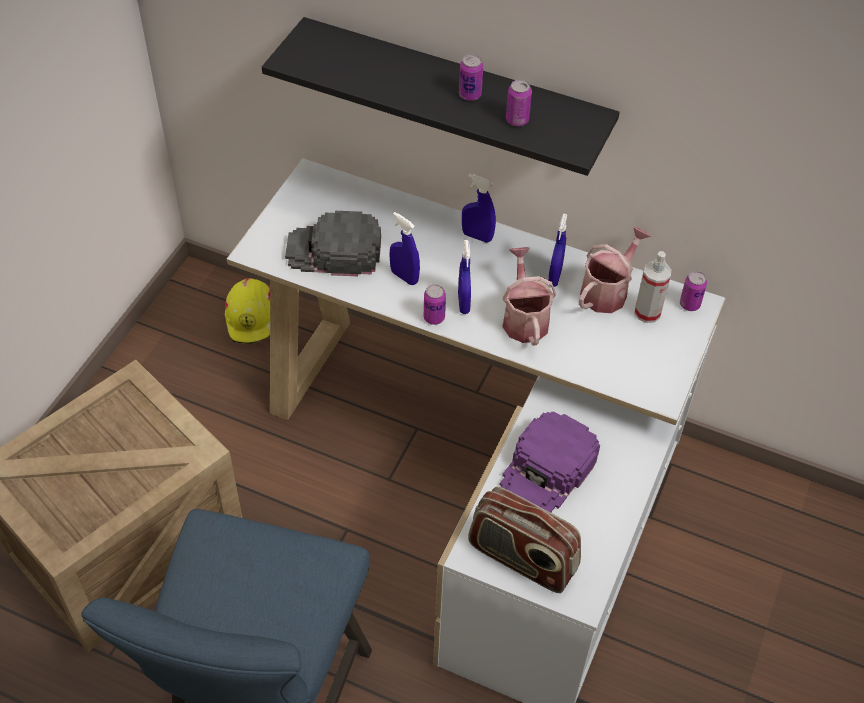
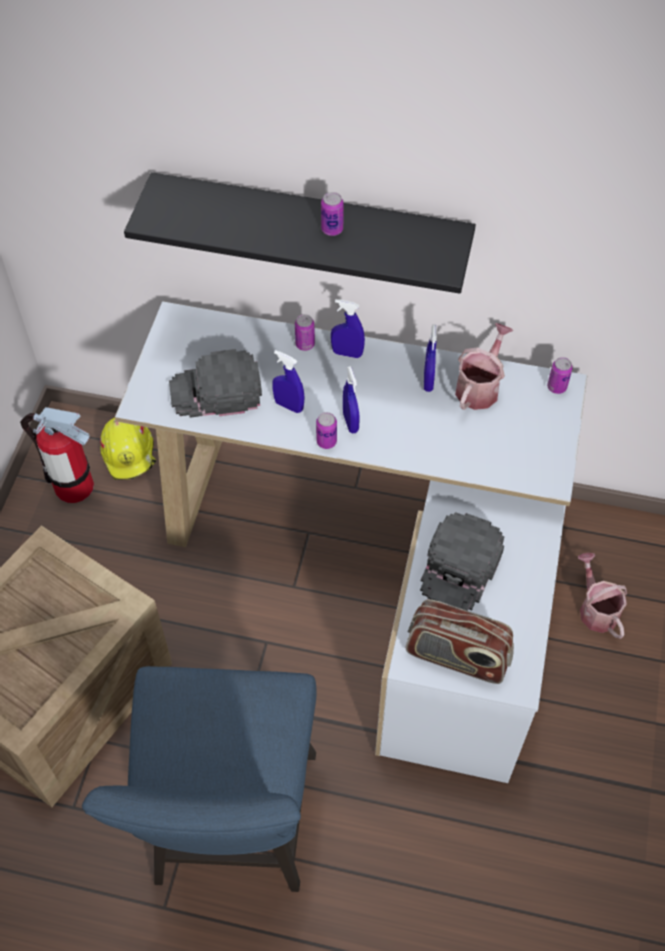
camera: 10 degrees left, 5 degrees up
(189, 341) = (73, 486): none -> fire extinguisher
(517, 120) = (383, 248): can -> can (305, 344)
(524, 318) = (410, 427): watering can -> watering can (596, 609)
(548, 469) = (461, 566): purple cap -> black cap
(647, 312) = (520, 402): spray bottle -> none

